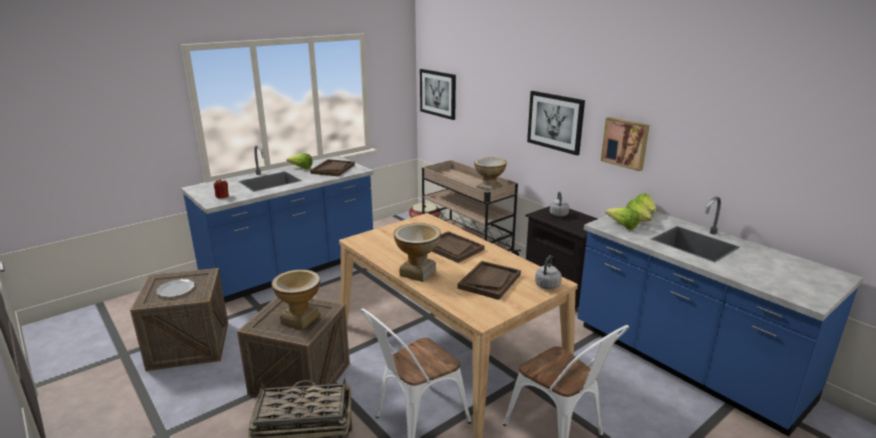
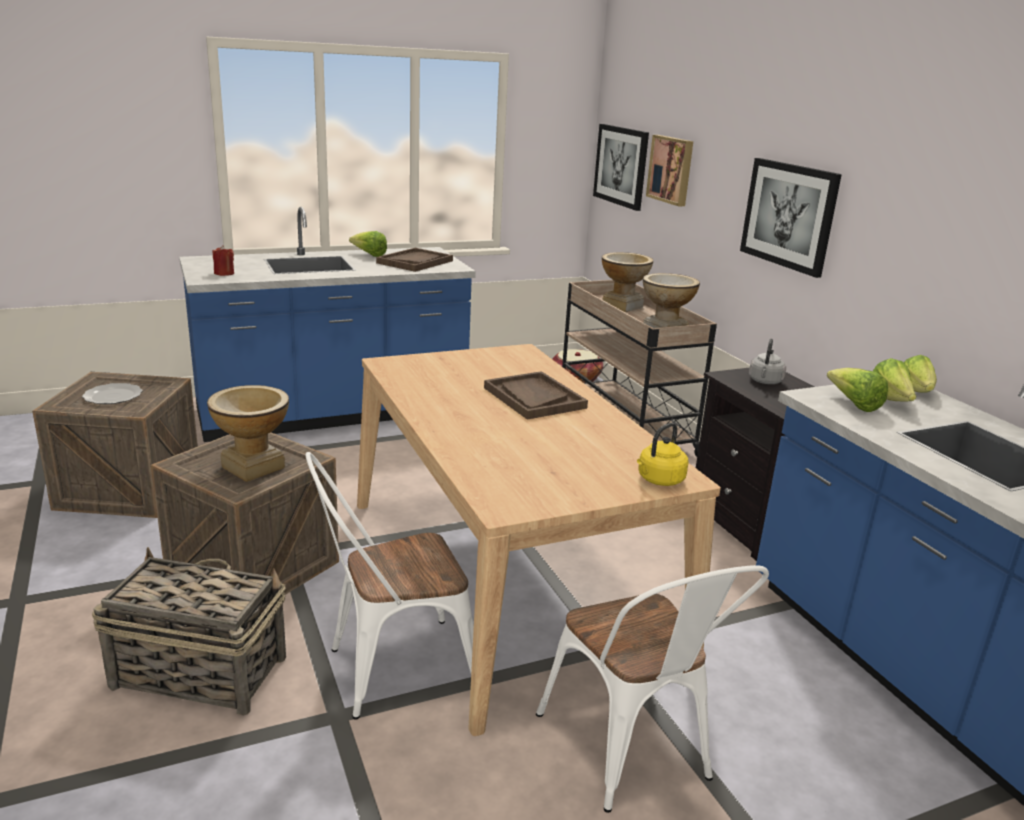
camera: 15 degrees right, 0 degrees up
(417, 273) = (448, 422): vase -> vase (622, 306)
(489, 281) = (560, 455): brown tray -> none
(546, 286) = (659, 480): grey kettle -> yellow kettle
(625, 143) = (902, 257): picture -> picture (671, 169)

